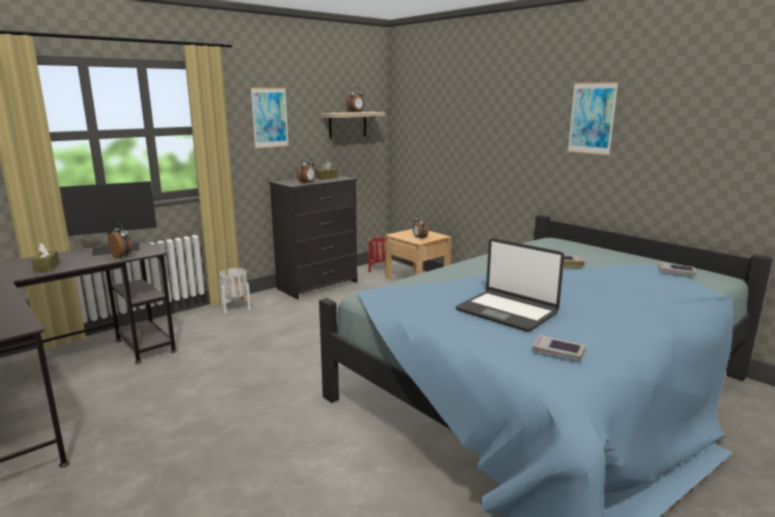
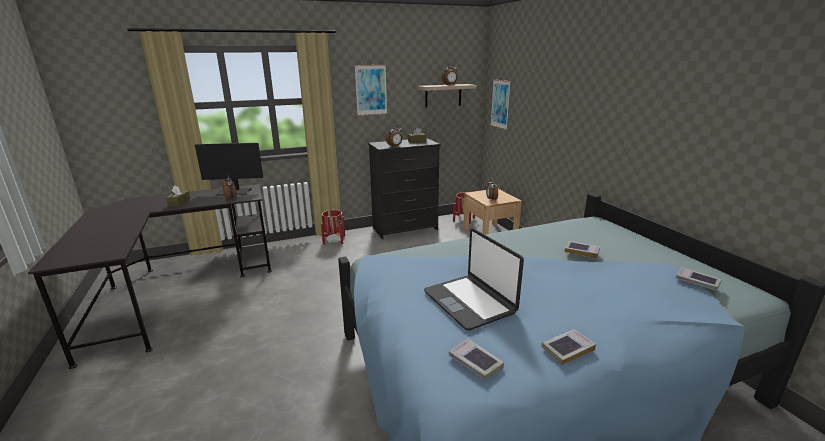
camera: 20 degrees right, 5 degrees up
(235, 307) = (334, 240): white planter -> red planter
(592, 118) = (649, 103): picture -> picture (500, 104)
(623, 330) = (567, 349): none -> book

